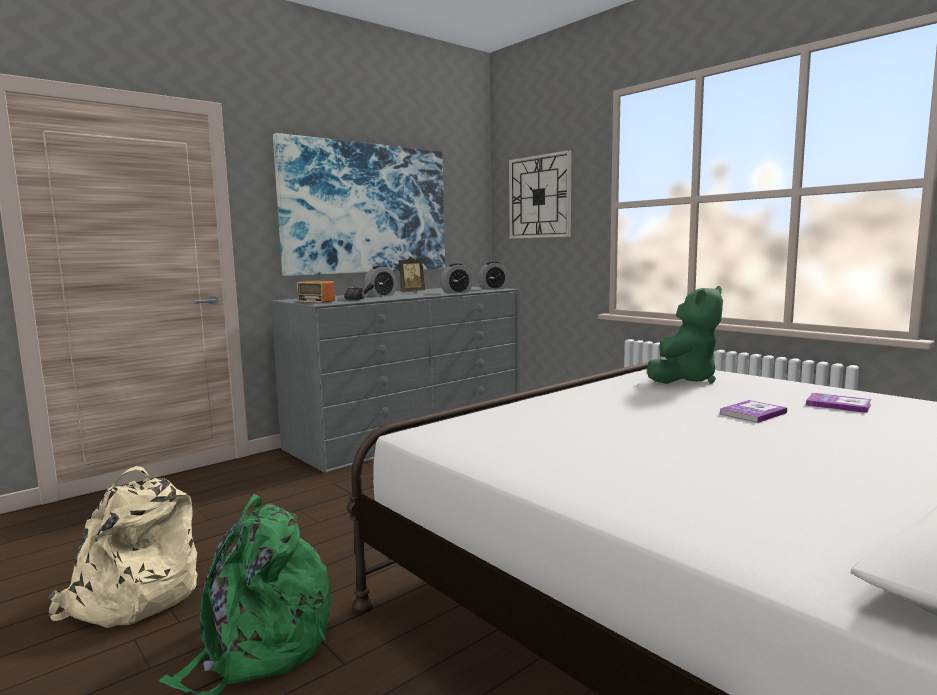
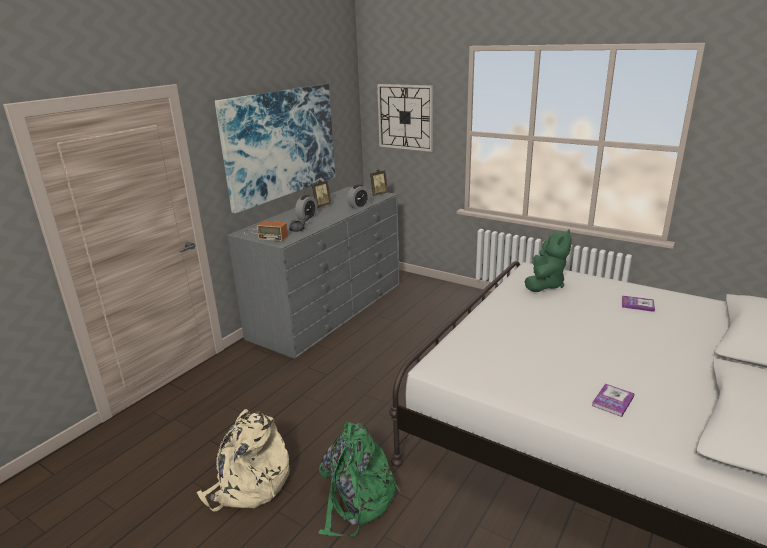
camera: 15 degrees left, 15 degrees up
(493, 289) = (378, 194): alarm clock -> picture frame
(752, 413) = (599, 320): book -> book (613, 401)

